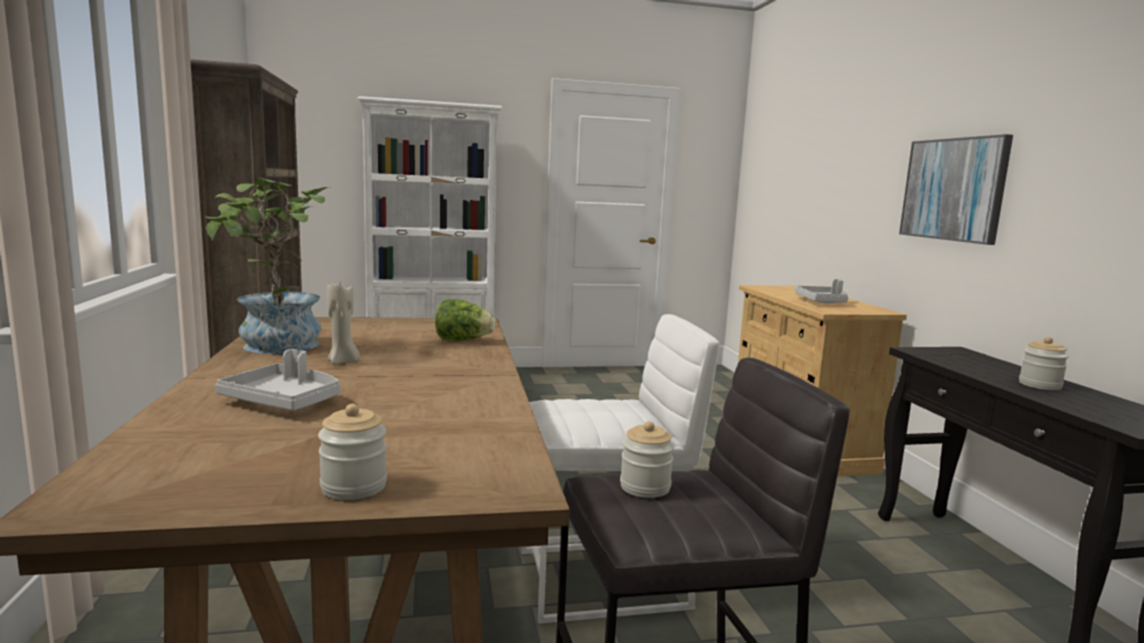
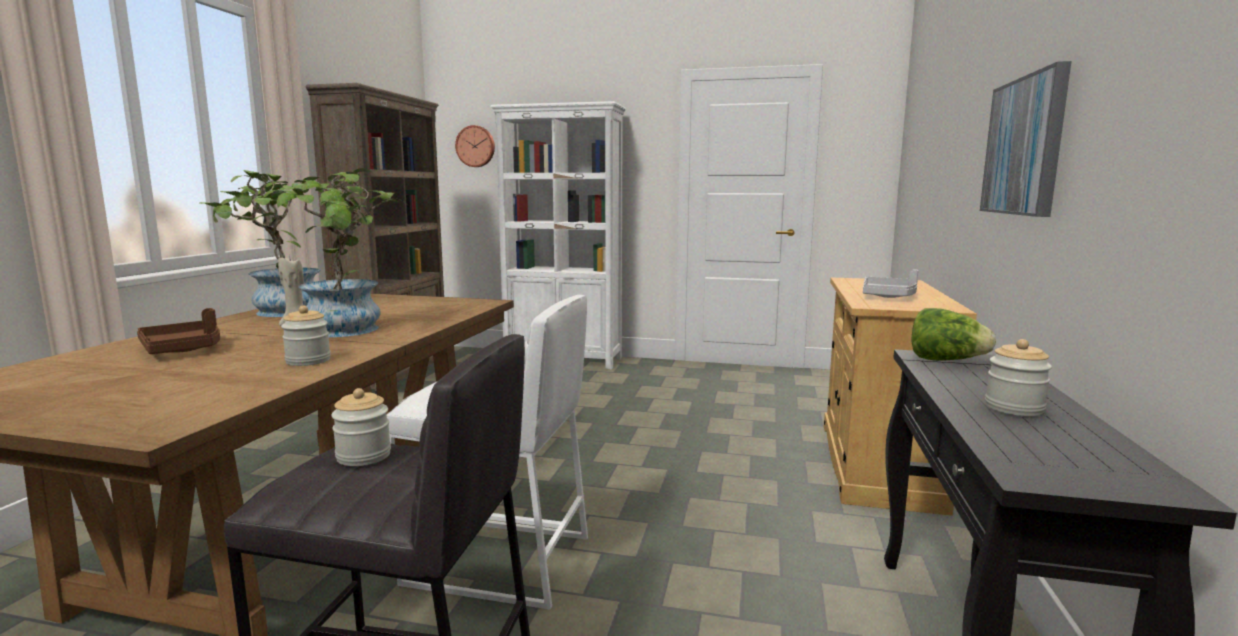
camera: 25 degrees right, 0 degrees up
(284, 401) = (183, 349): grey tray -> brown tray
(318, 139) = (476, 146): none -> wall clock
(353, 486) = (61, 411): jar -> jar (308, 361)
(421, 364) = (349, 331): none -> potted plant
(463, 341) = (432, 316): lettuce -> lettuce (945, 360)

